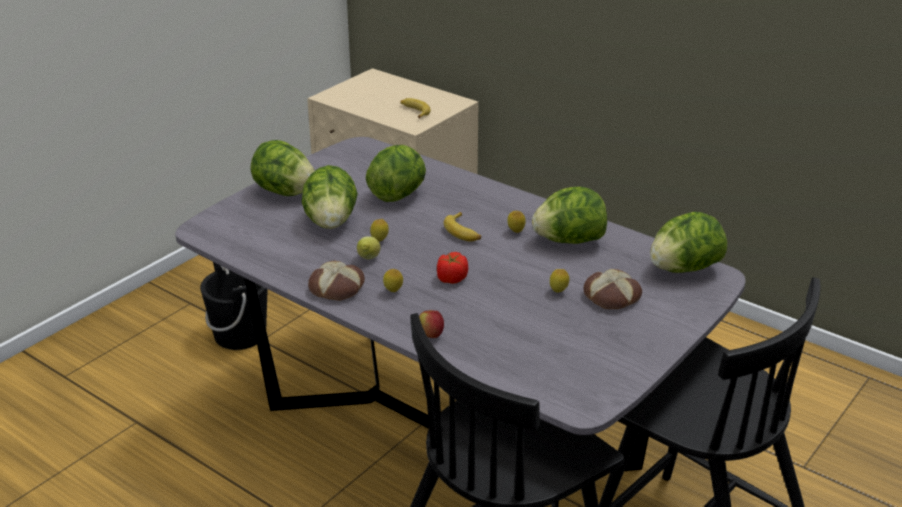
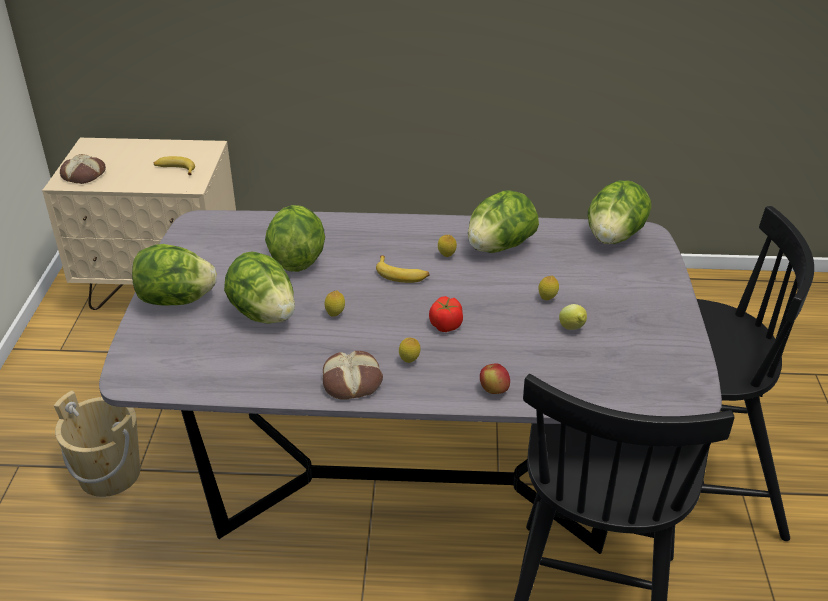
camera: 35 degrees left, 5 degrees up
(240, 334) = (110, 474): black bucket -> beige bucket
(368, 259) = (346, 338): lemon -> lemon (572, 329)
(612, 297) = (593, 285): bread -> bread (84, 175)

